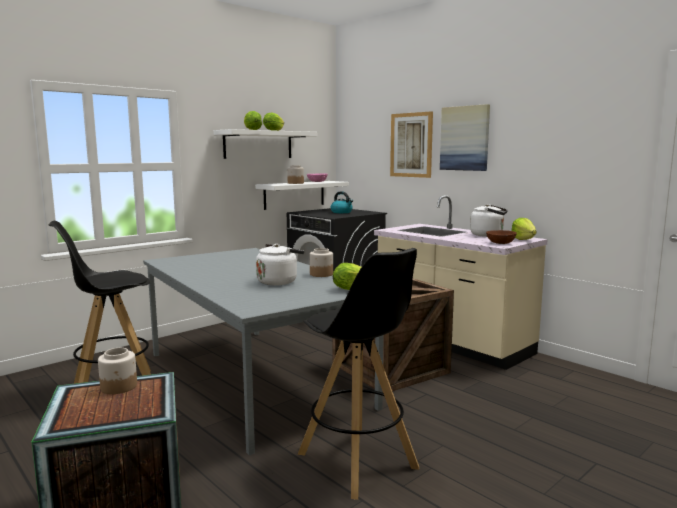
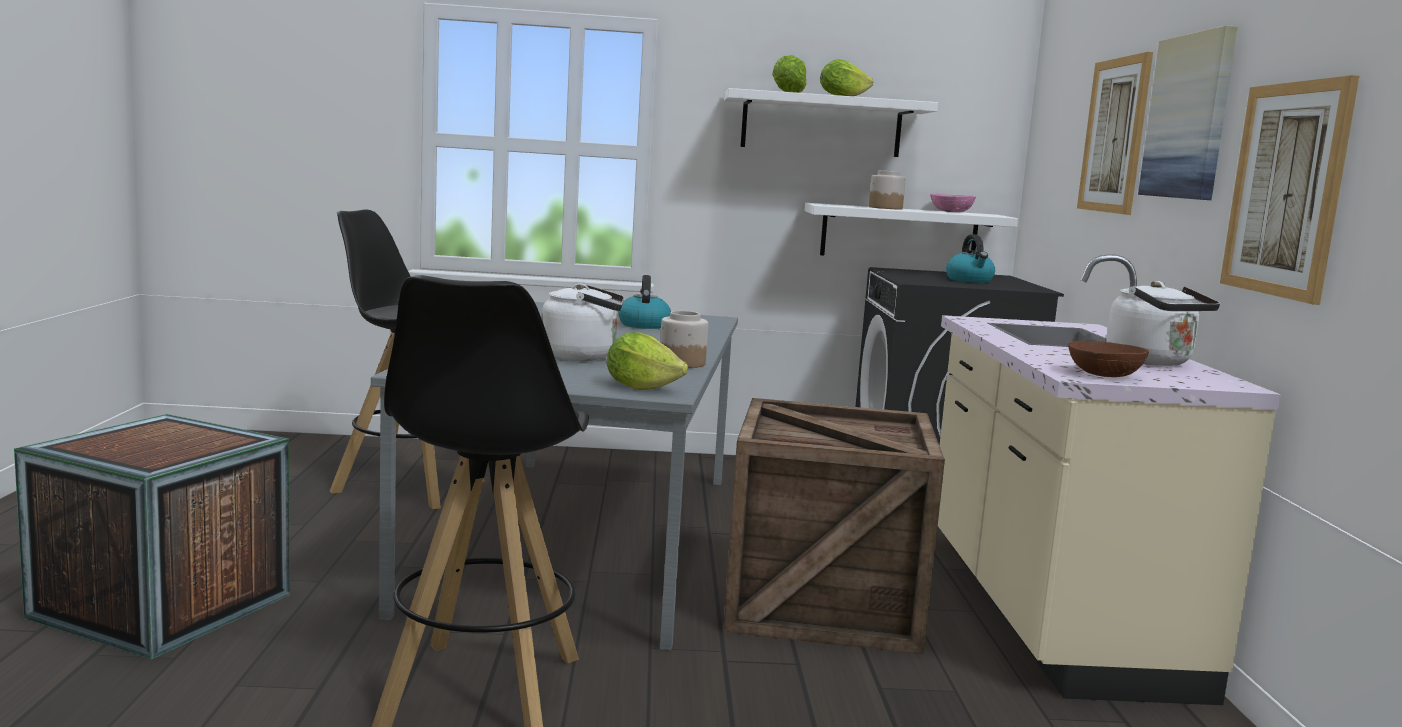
camera: 40 degrees right, 0 degrees up
(119, 387) = (201, 433): jar -> none
(239, 260) = (643, 325): none -> kettle
(523, 239) = (1202, 382): lettuce -> none
(532, 166) = (1286, 189): none -> picture

